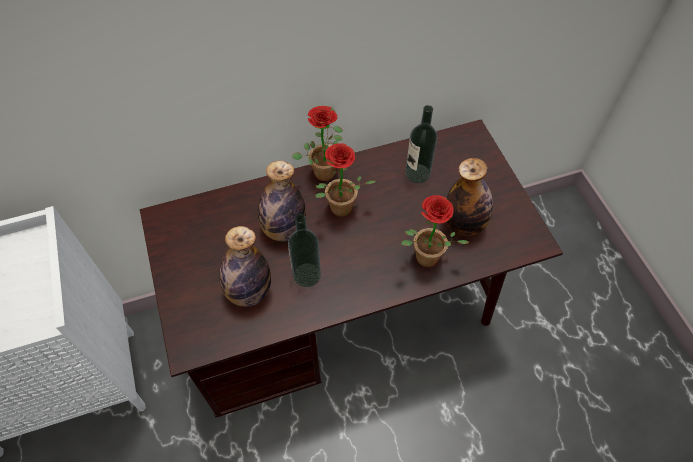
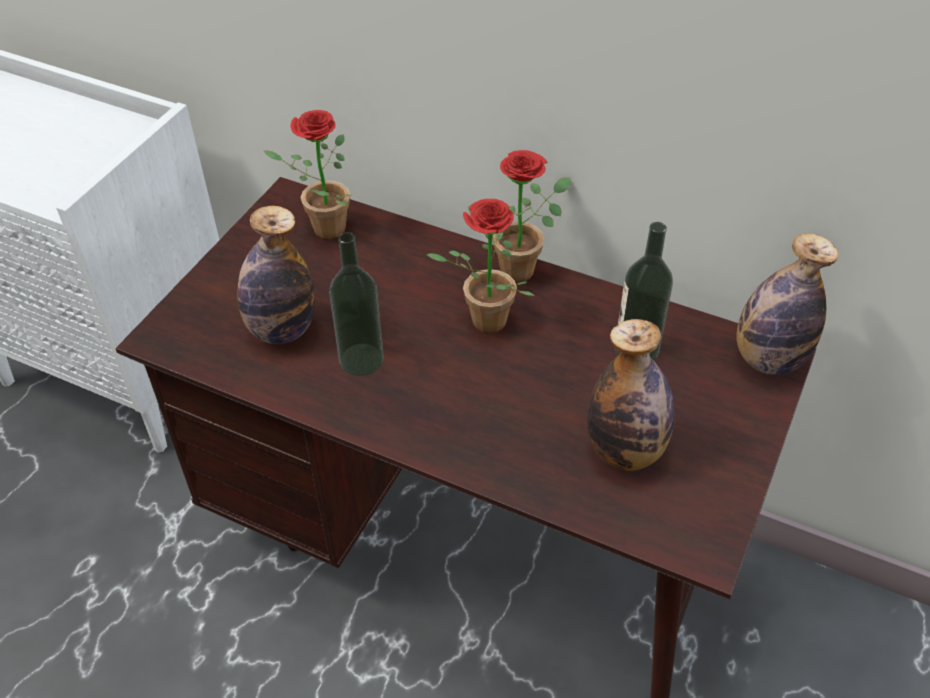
camera: 45 degrees right, 10 degrees down
(283, 229) = (395, 296): bottle -> bottle (768, 359)
(424, 261) = (516, 451): potted plant -> potted plant (322, 229)

